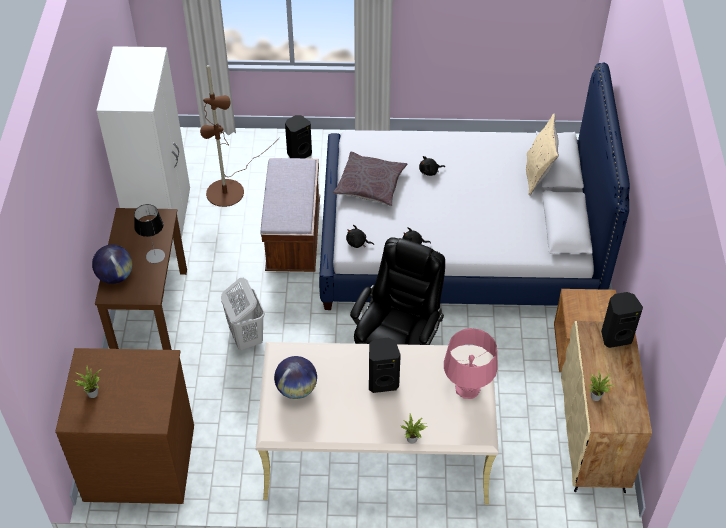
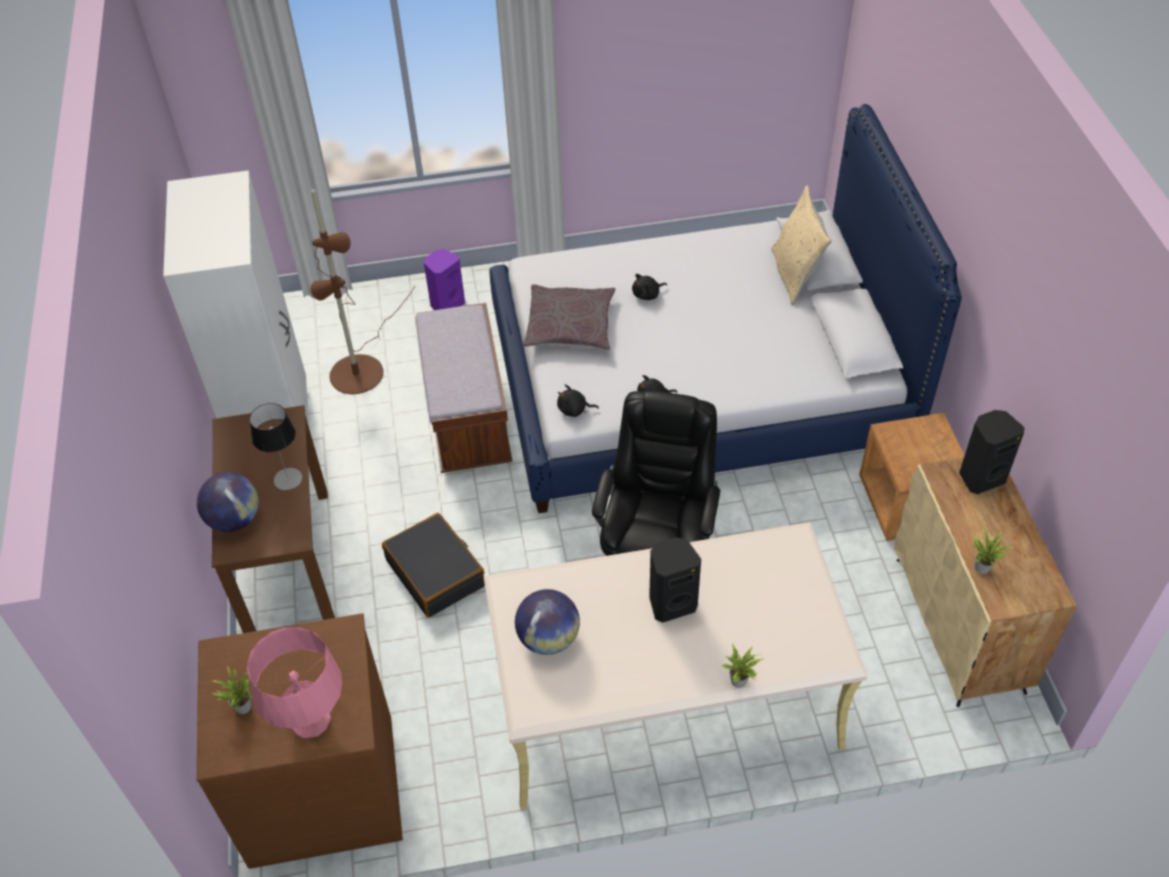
camera: 10 degrees left, 0 degrees up
(246, 337) = (436, 573): white laundry basket -> black suitcase
(298, 154) = (447, 304): black speaker -> purple speaker
(467, 388) = (796, 590): pink table lamp -> pink table lamp (310, 719)

